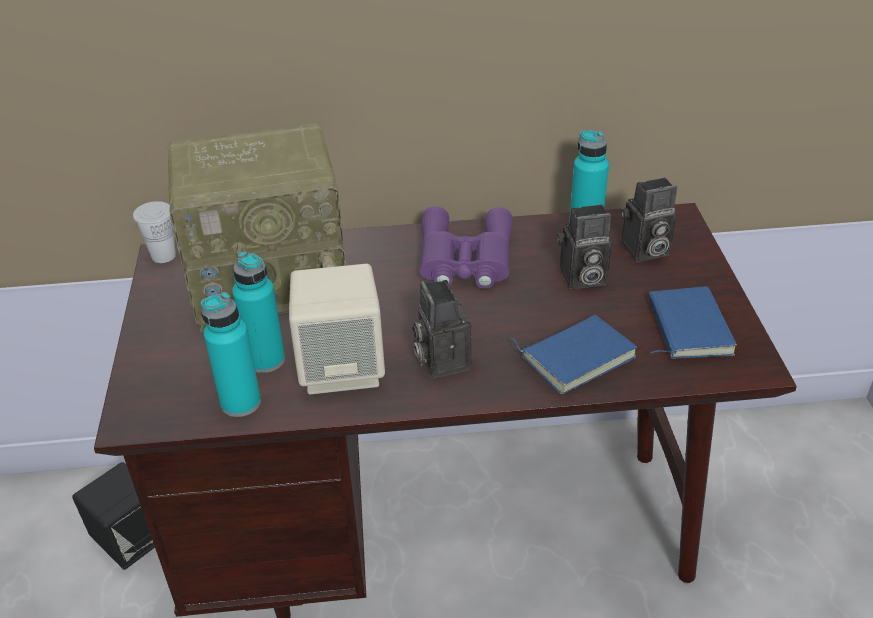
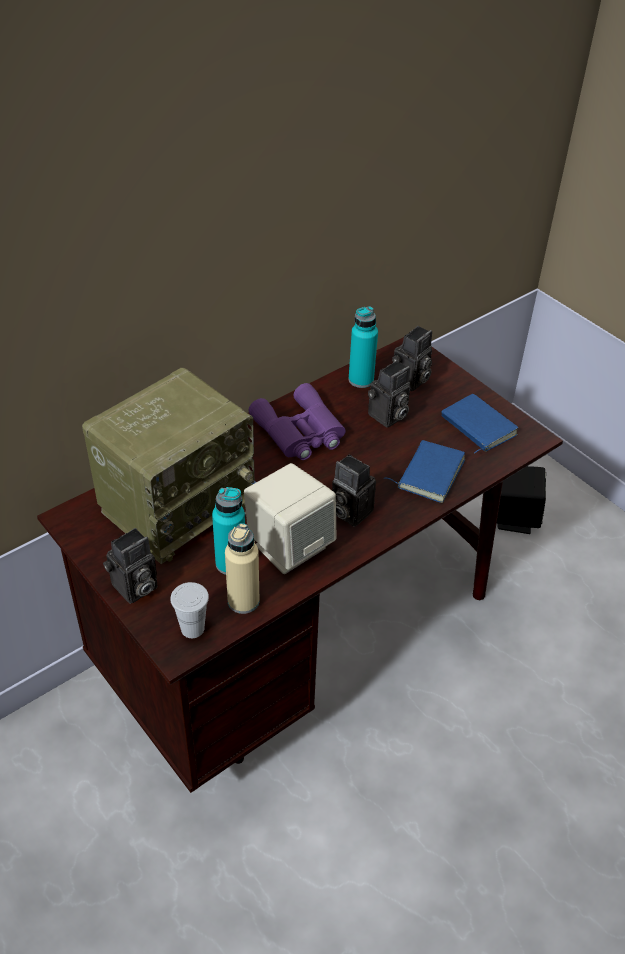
camera: 35 degrees left, 5 degrees up
(133, 540) = (72, 767): black speaker -> black speaker (513, 518)
(153, 344) = (134, 589): none -> camera
(163, 255) = (68, 517): white cup -> white cup (192, 628)
(240, 402) = (243, 601): turquoise bottle -> beige bottle

